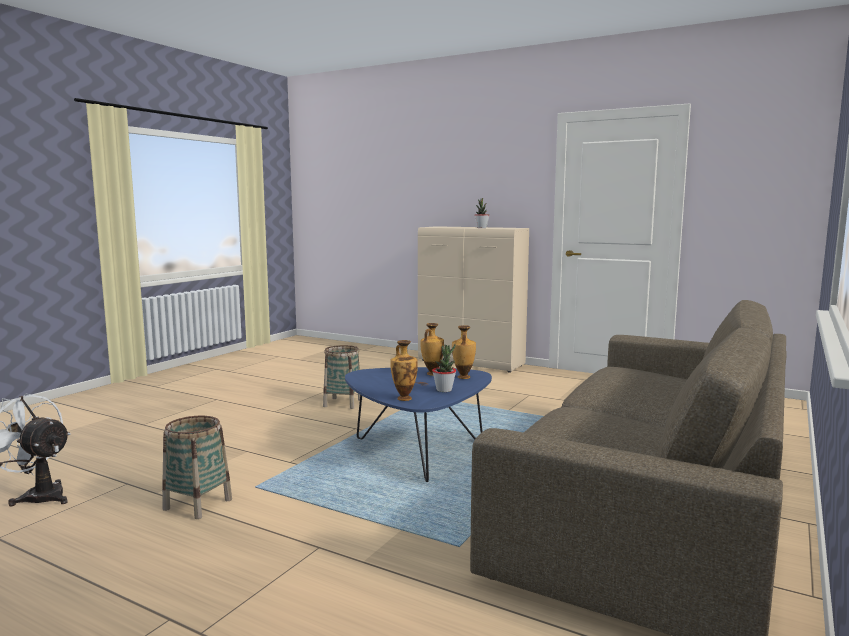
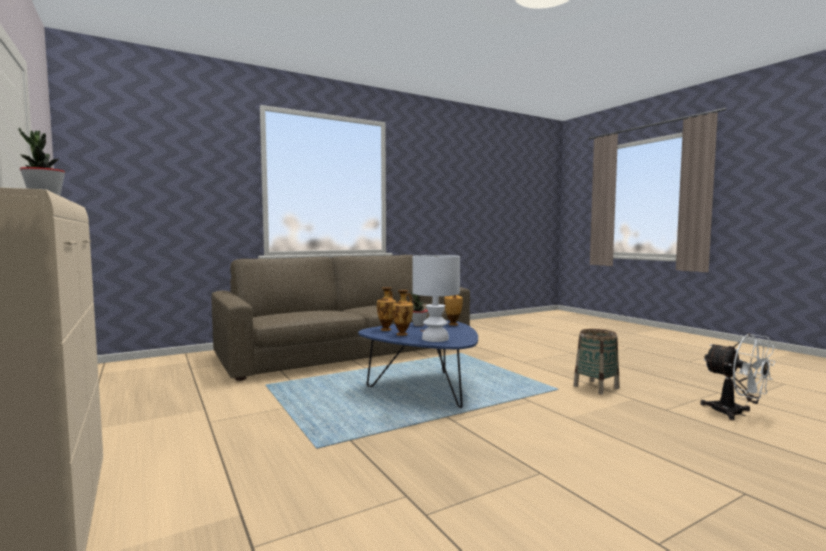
camera: 150 degrees left, 5 degrees down
(343, 403) = (434, 465): basket -> none
(389, 374) = (436, 338): none -> white table lamp

